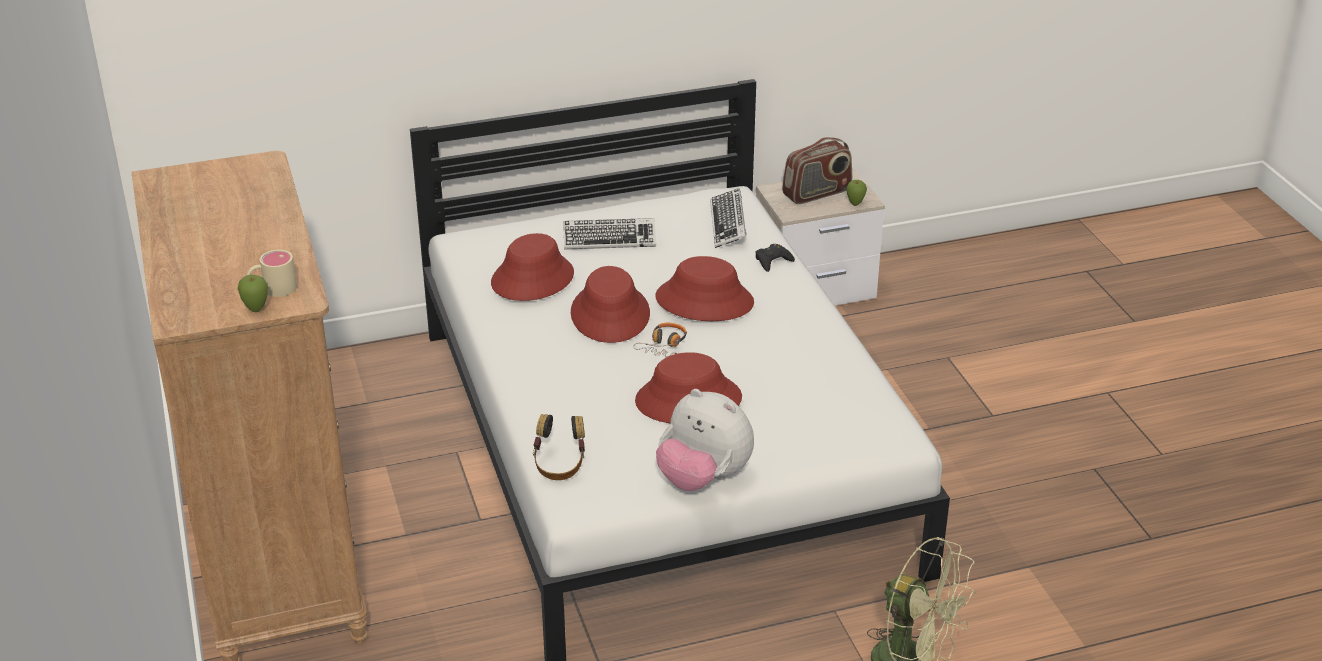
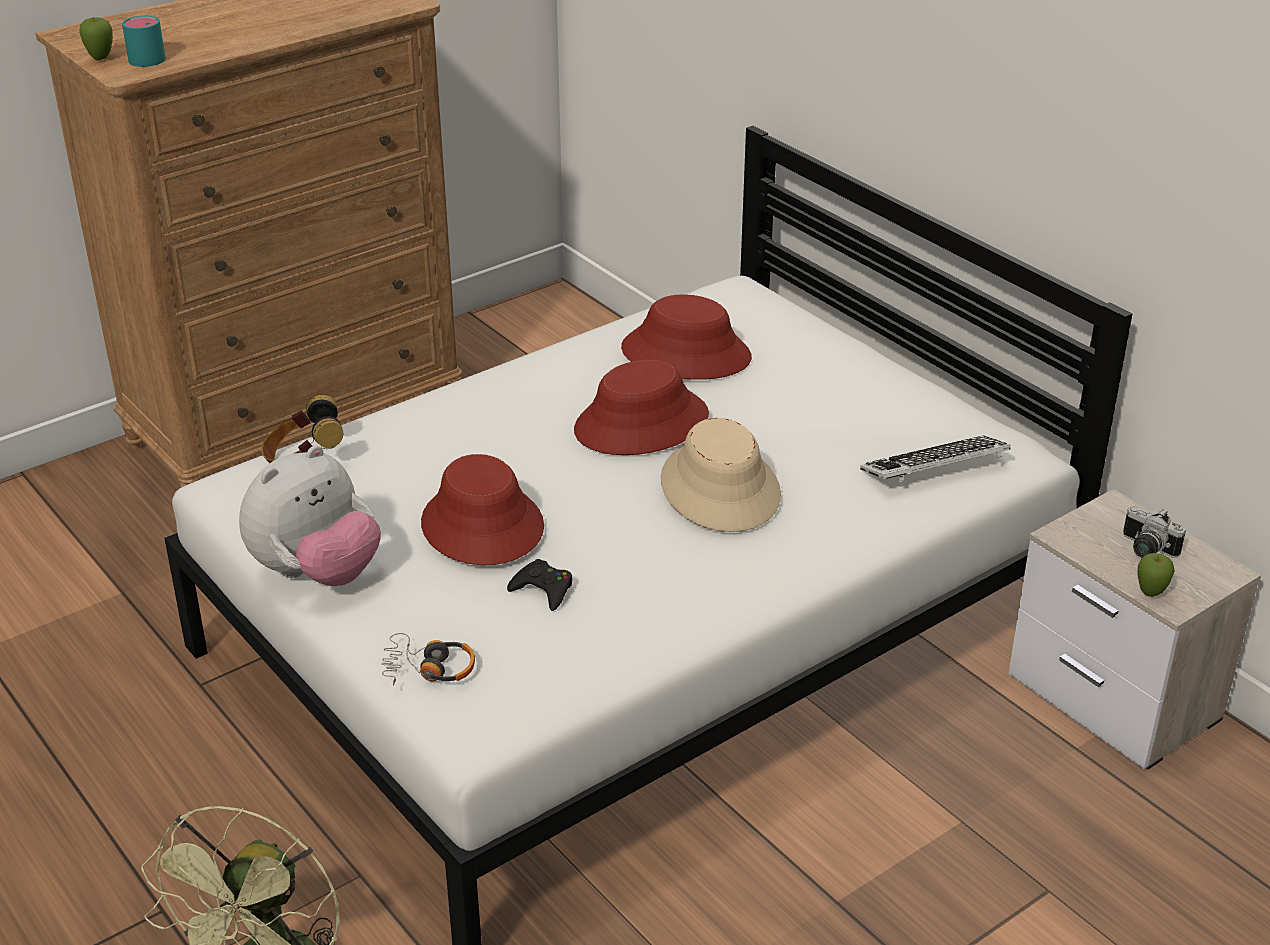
camera: 70 degrees right, 0 degrees up
(272, 289) = (142, 57): beige mug -> turquoise mug
(609, 239) = (821, 386): keyboard -> none
(664, 345) = (594, 480): headphones -> headphones (428, 669)
(703, 478) = (316, 573): plush toy -> plush toy turned 150 degrees counterclockwise
(704, 300) = (721, 488): red hat -> beige hat
(772, 261) = (872, 528): black game controller -> black game controller (543, 590)
(817, 193) = (1145, 549): radio -> camera

